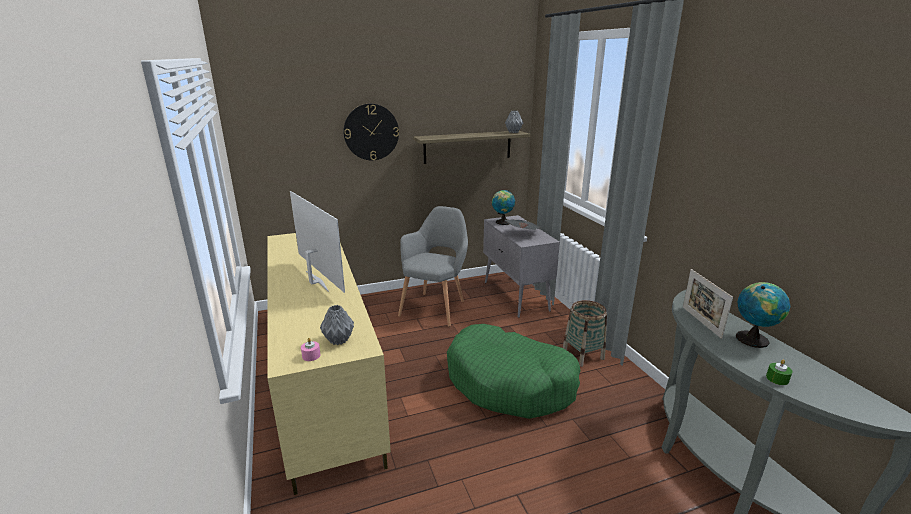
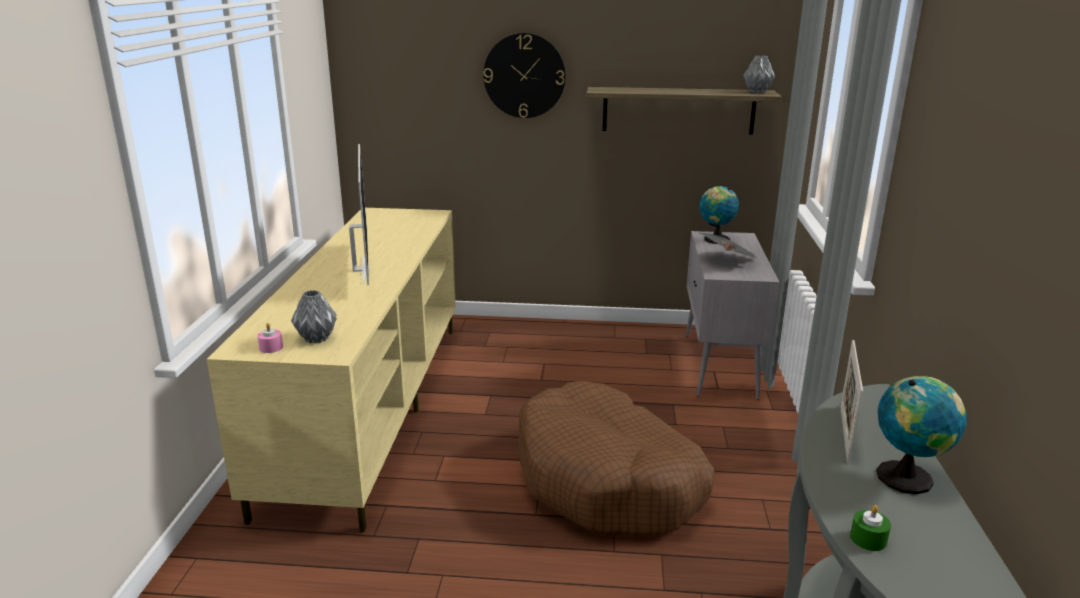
camera: 25 degrees right, 0 degrees up
(436, 307) = (584, 354): grey armchair -> none
(510, 383) = (608, 480): green dog bed -> brown dog bed
(583, 355) = (758, 474): basket -> none

